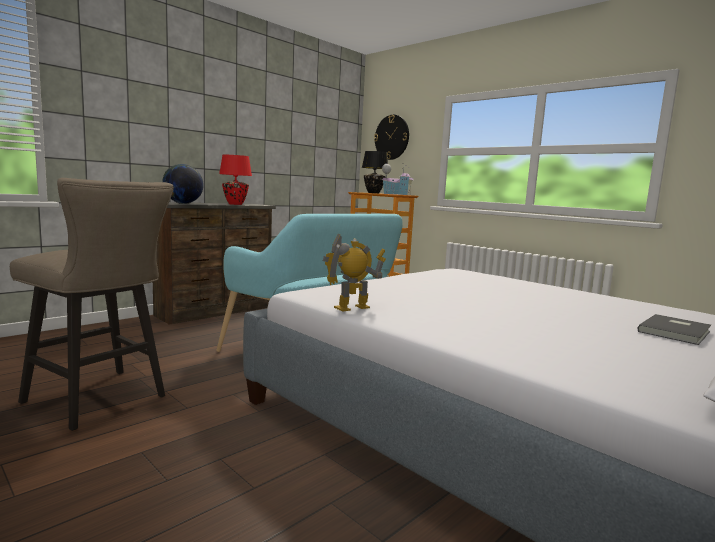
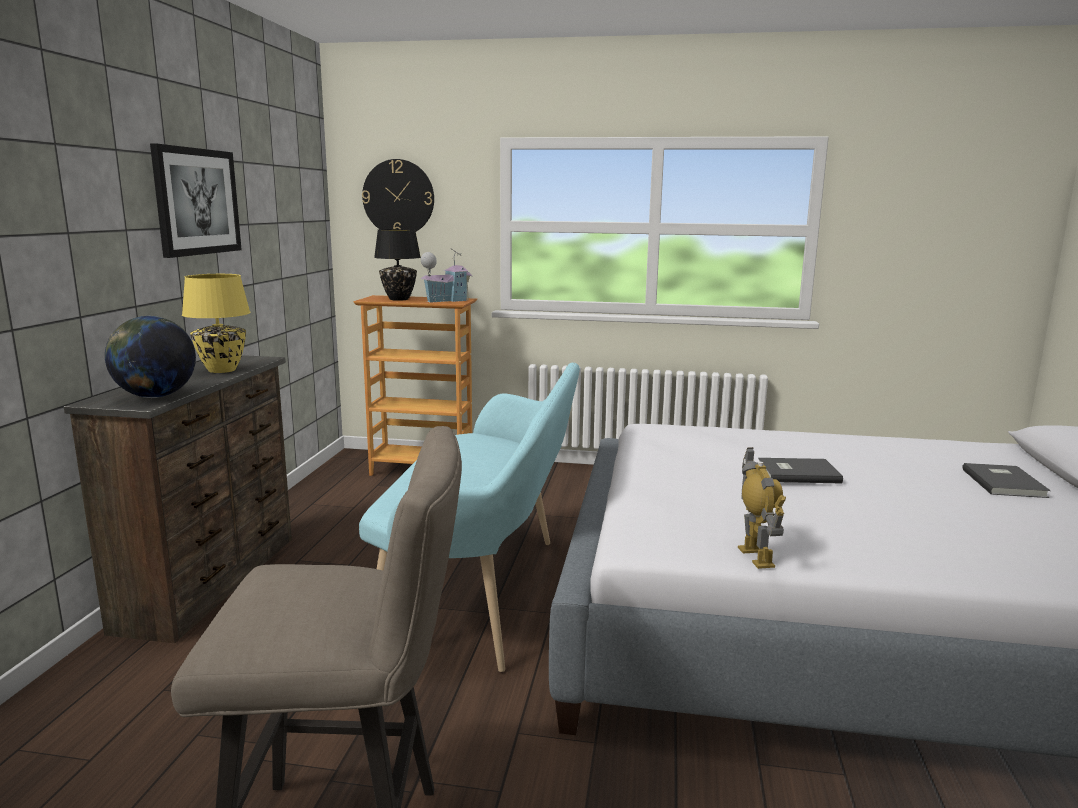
camera: 35 degrees left, 5 degrees up
(235, 204) = (221, 370): red table lamp -> yellow table lamp
(253, 125) = (196, 201): none -> picture
(352, 308) = (756, 557): toy robot -> toy robot turned 150 degrees clockwise
(491, 294) = (796, 473): none -> grey book

